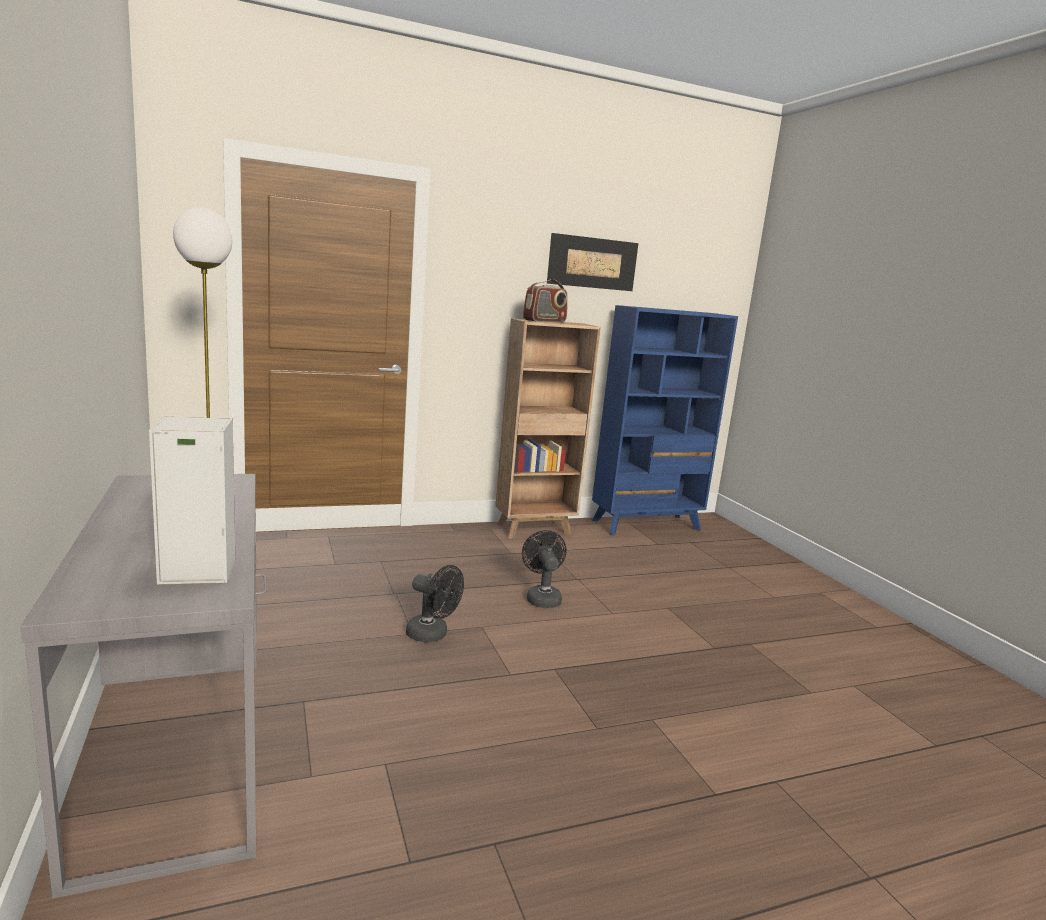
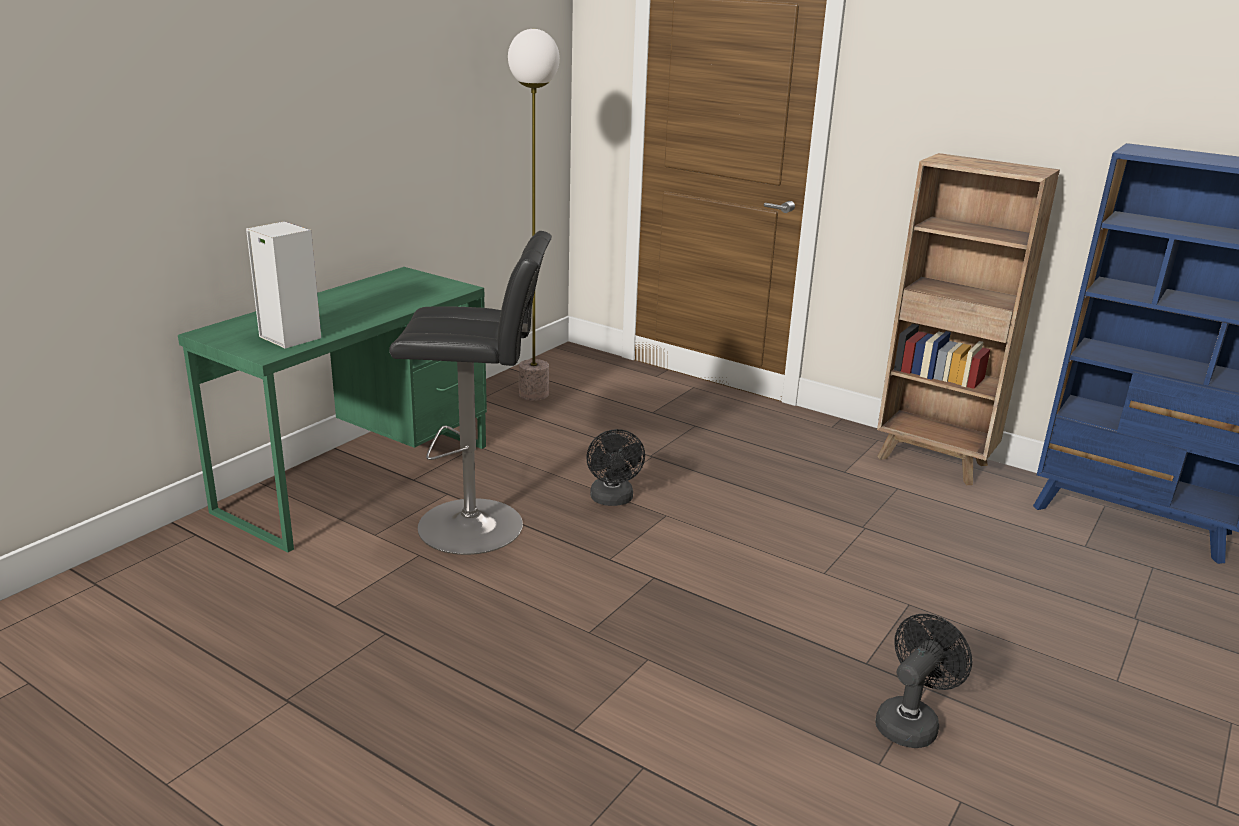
camera: 55 degrees right, 10 degrees up
(182, 739) = (358, 477): grey desk -> green desk
(383, 709) = (479, 526): none -> black stool
(542, 597) = (779, 523): black fan -> black fan (911, 721)
(544, 321) = (969, 162): radio -> none
(592, 263) = (1097, 71): picture -> none

